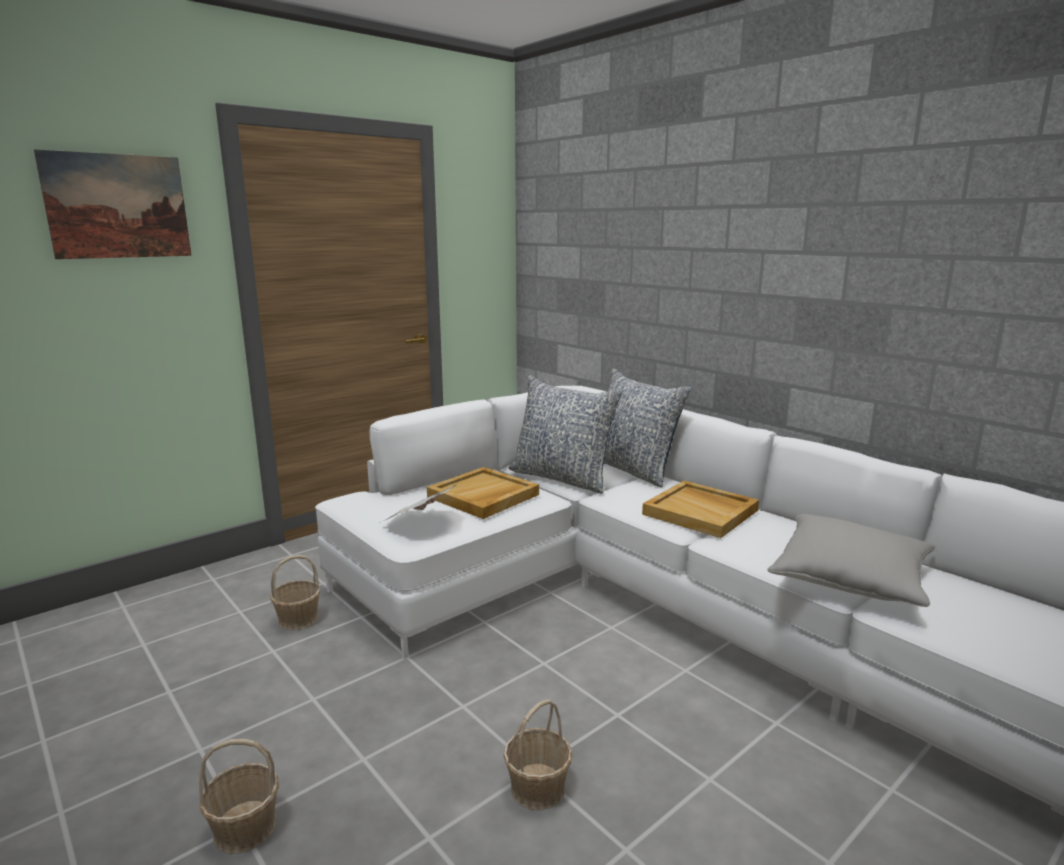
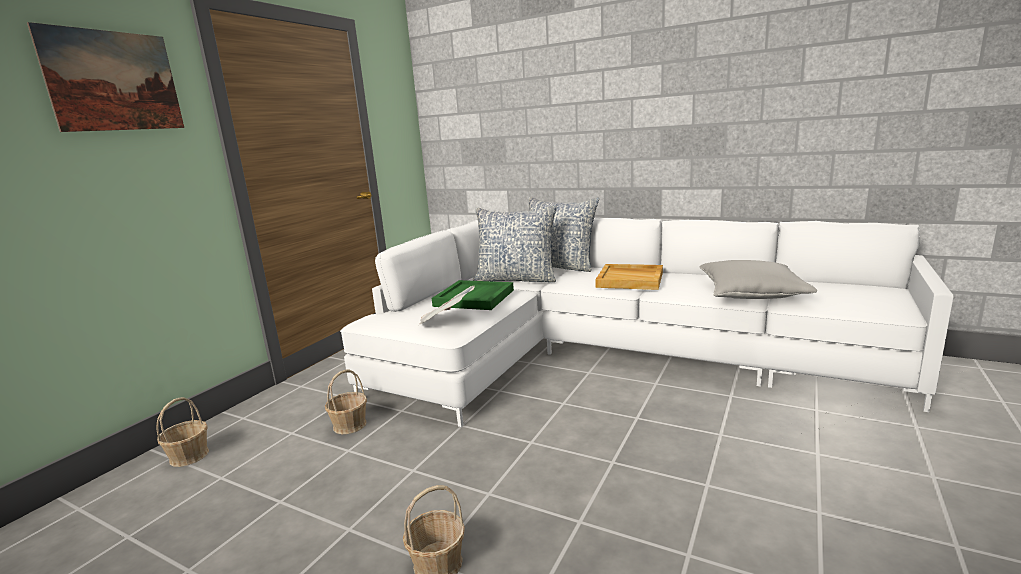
camera: 20 degrees left, 0 degrees up
(483, 496) = (474, 298): beige tray -> green tray
(538, 788) = (624, 471): basket -> basket (189, 456)

